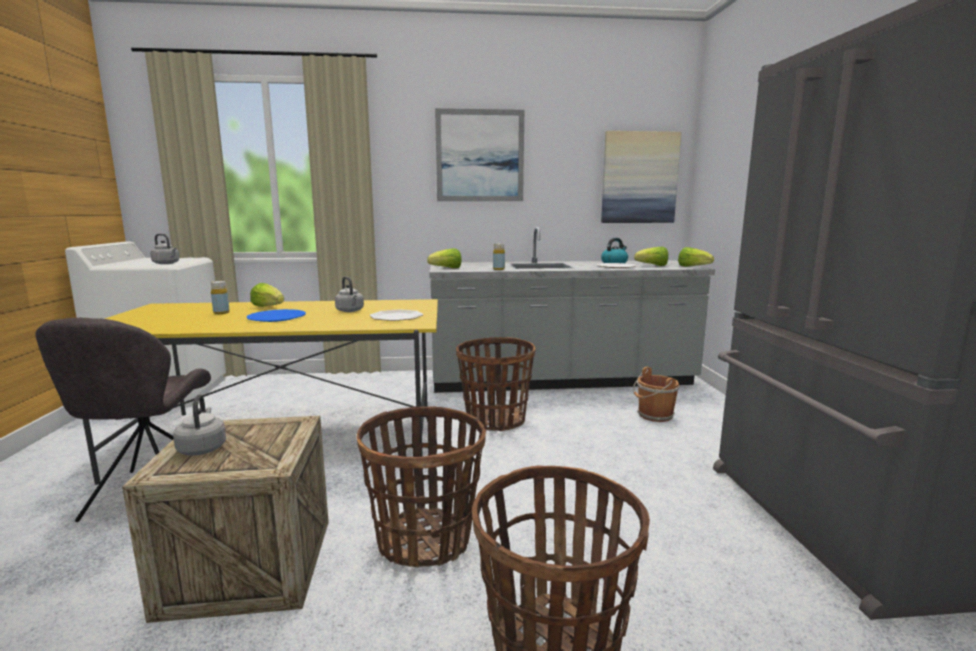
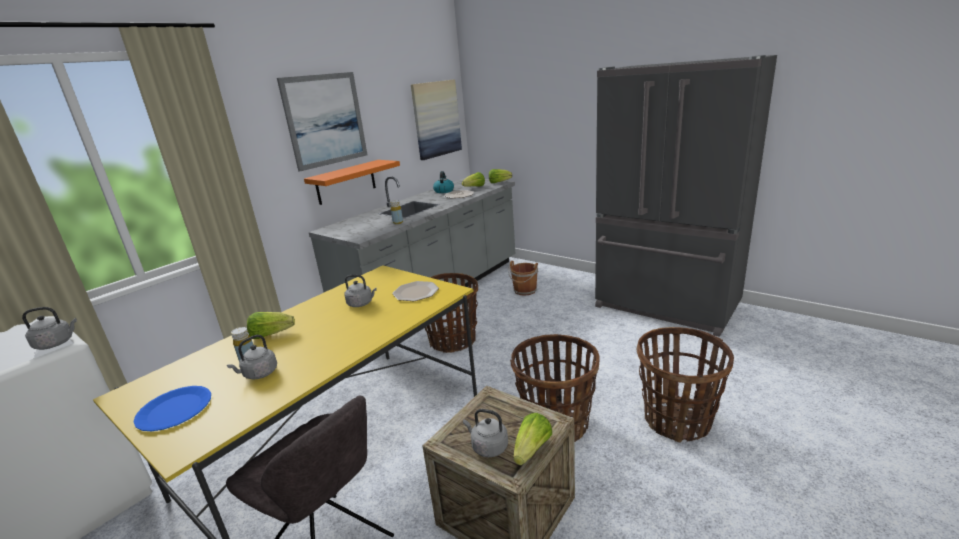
camera: 45 degrees left, 10 degrees up
(202, 319) = (259, 374): none -> grey kettle
(276, 317) = (325, 337): blue plate -> blue plate (174, 410)
(446, 268) = (356, 235): lettuce -> lettuce (532, 450)
(490, 224) = (346, 182): none -> orange shelf

